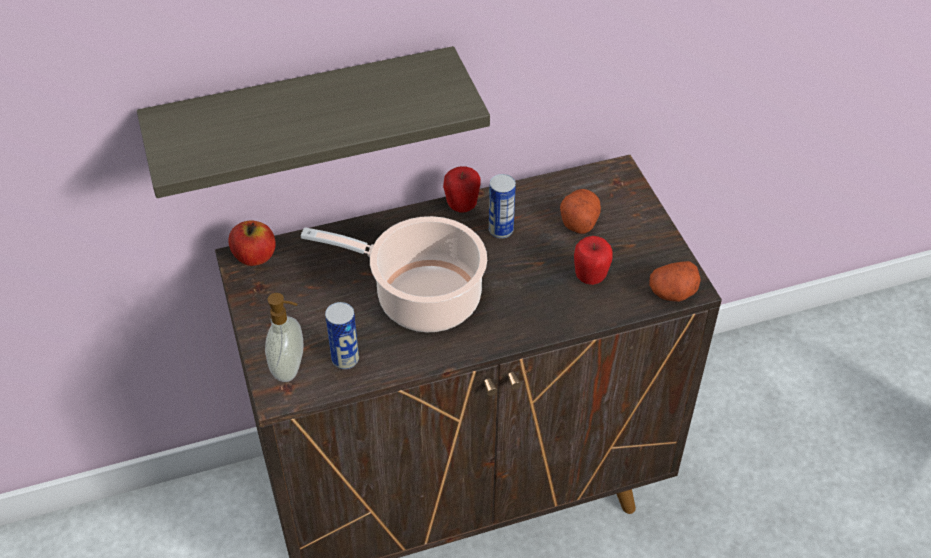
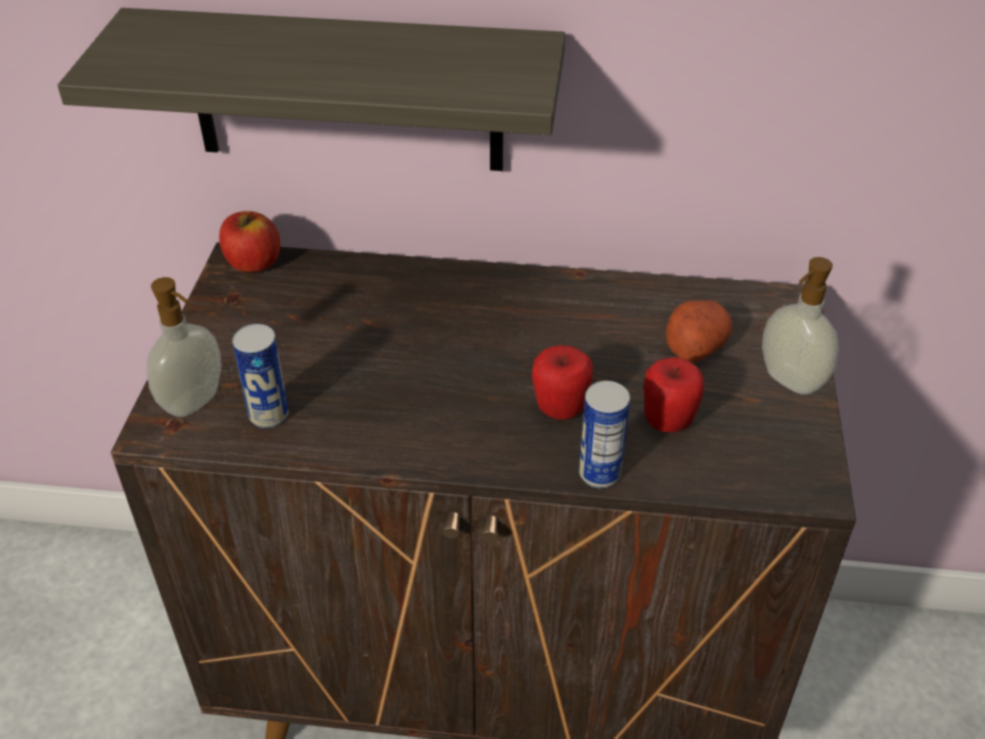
camera: 25 degrees right, 5 degrees down
(421, 297) = (418, 373): cooking pot -> none
(462, 206) = (545, 281): apple -> apple (560, 409)
(501, 230) = (578, 325): can -> can (599, 474)
(645, 226) = (789, 381): none -> soap dispenser
(672, 292) = (780, 483): potato -> none

